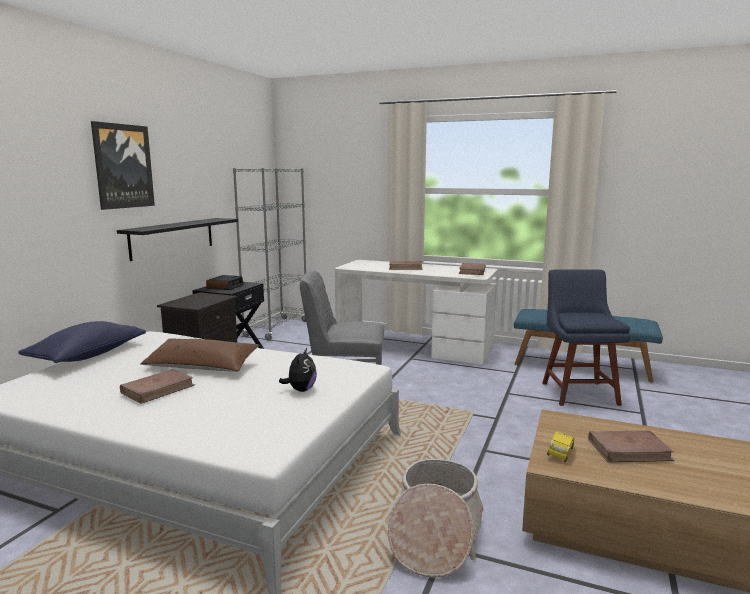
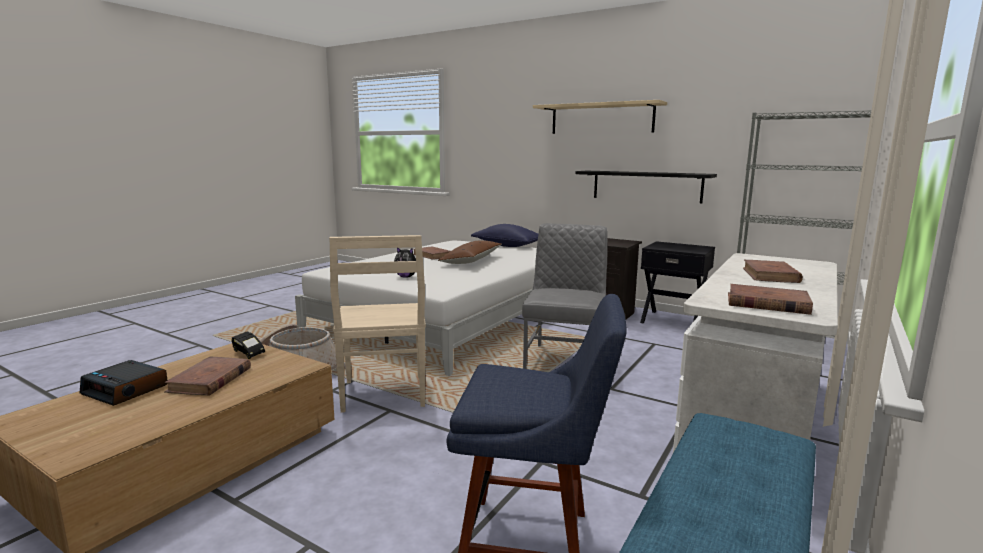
camera: 100 degrees right, 0 degrees up
(123, 166) = (601, 119): picture -> beige shelf
(225, 286) = (676, 246): alarm clock -> alarm clock (126, 389)
(458, 459) = (383, 395): none -> beige chair
(561, 453) = (248, 353): yellow toy car -> black toy car

